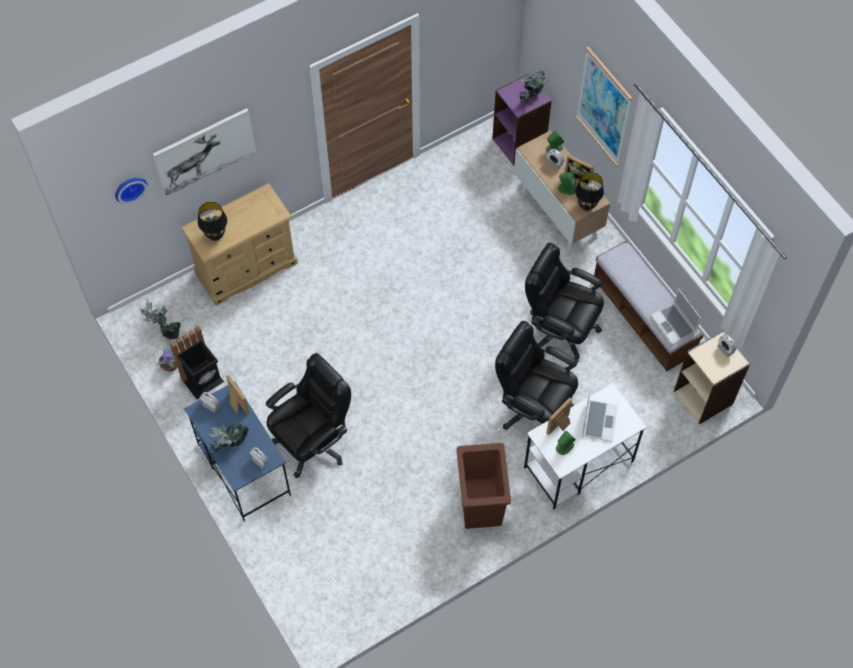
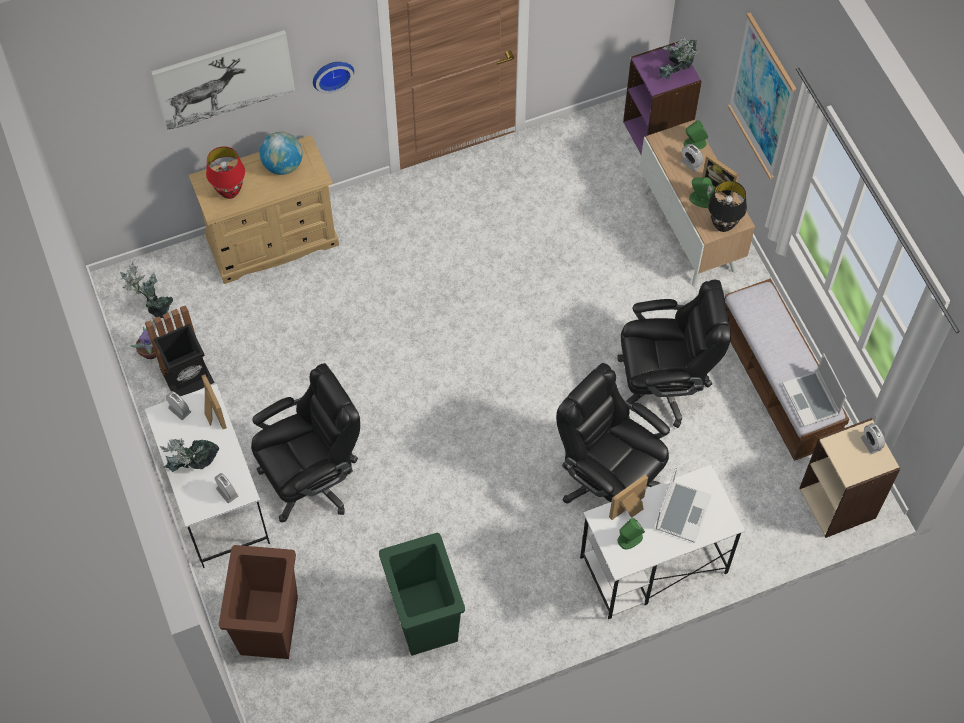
camera: 10 degrees right, 0 degrees up
(129, 188) = (118, 112): wall clock -> wall clock (332, 74)
(215, 235) = (230, 192): black table lamp -> red table lamp
(243, 468) = (216, 499): blue desk -> white desk
(252, 209) = (283, 165): none -> globe
(418, 531) = (425, 617): none -> green trash can
(480, 505) = (513, 597): brown trash can -> brown trash can (268, 626)
(560, 330) = (663, 384): black office chair -> black office chair turned 135 degrees clockwise

